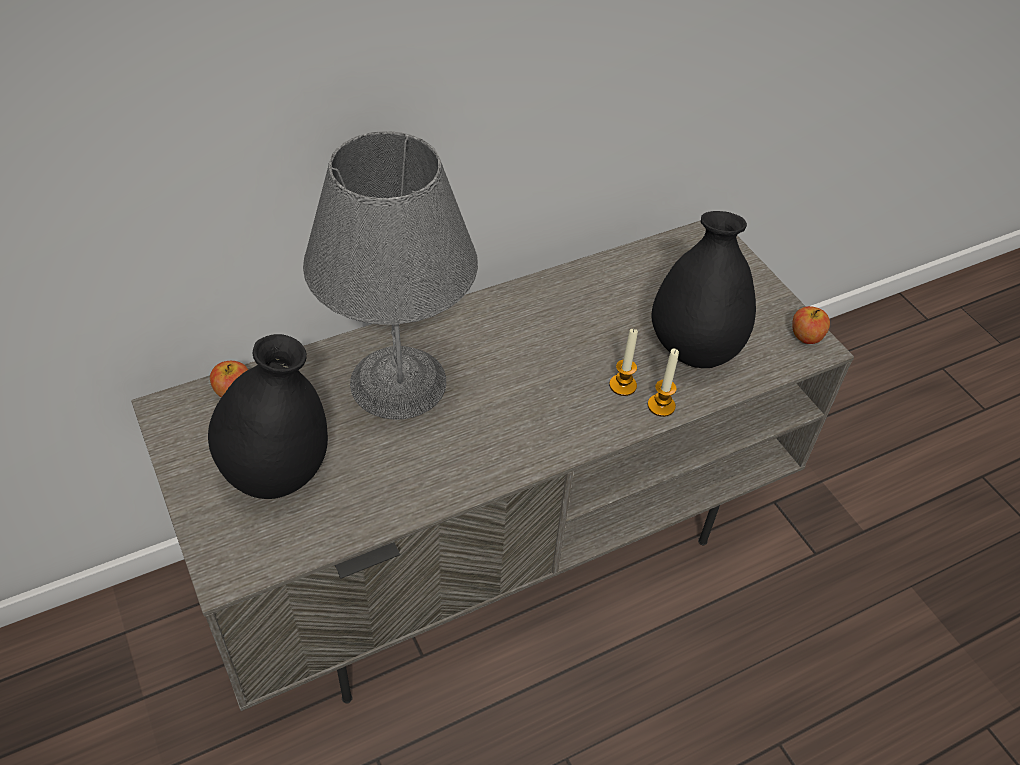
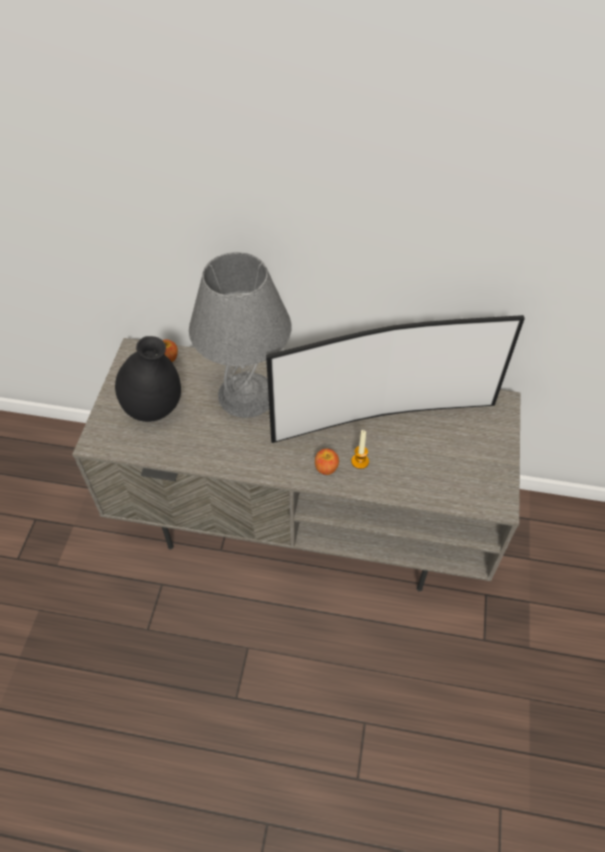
camera: 40 degrees right, 5 degrees up
(595, 317) = (382, 415): none -> television
(661, 406) = (370, 484): candle -> none
(694, 349) = (421, 464): black vase -> none
(805, 336) = (499, 495): apple -> apple (326, 468)

